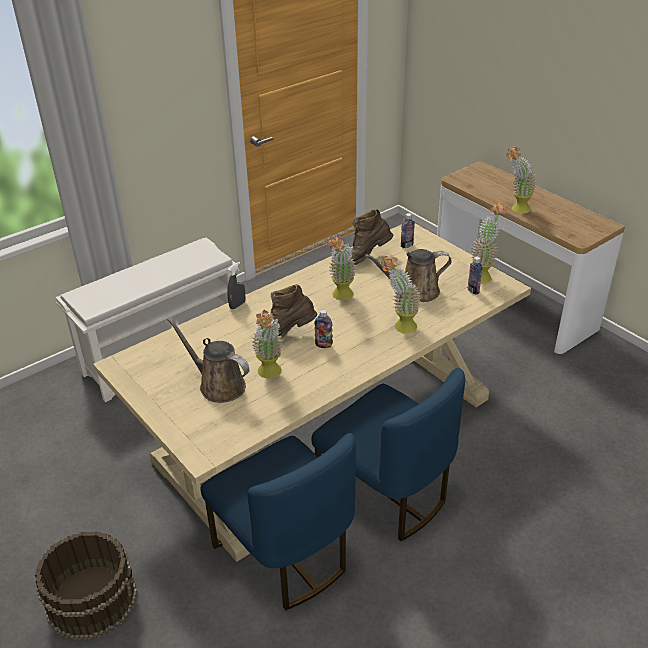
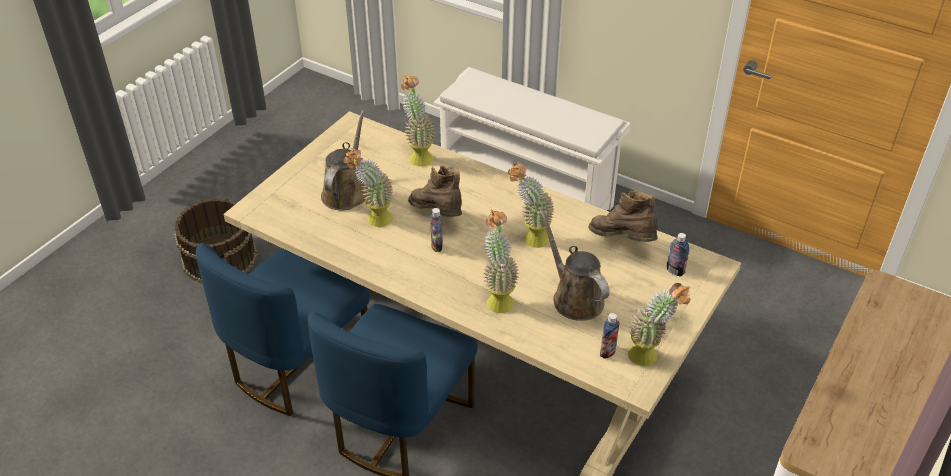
camera: 70 degrees right, 5 degrees up
(237, 305) = (476, 168): grey spray bottle -> none
(516, 209) = (843, 365): potted plant -> potted plant (418, 155)

